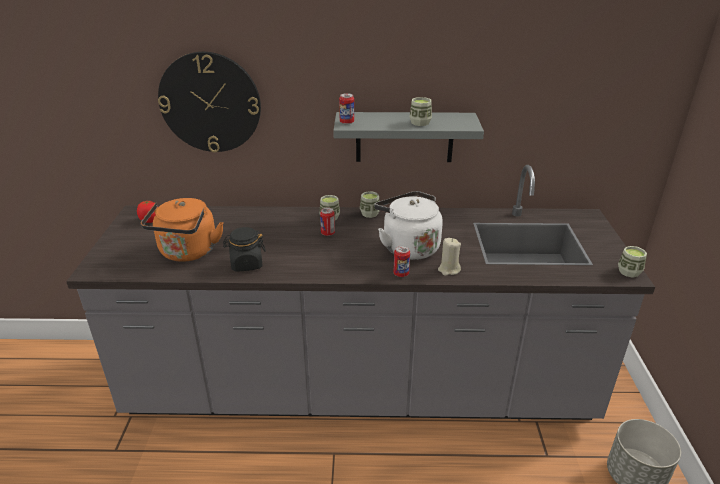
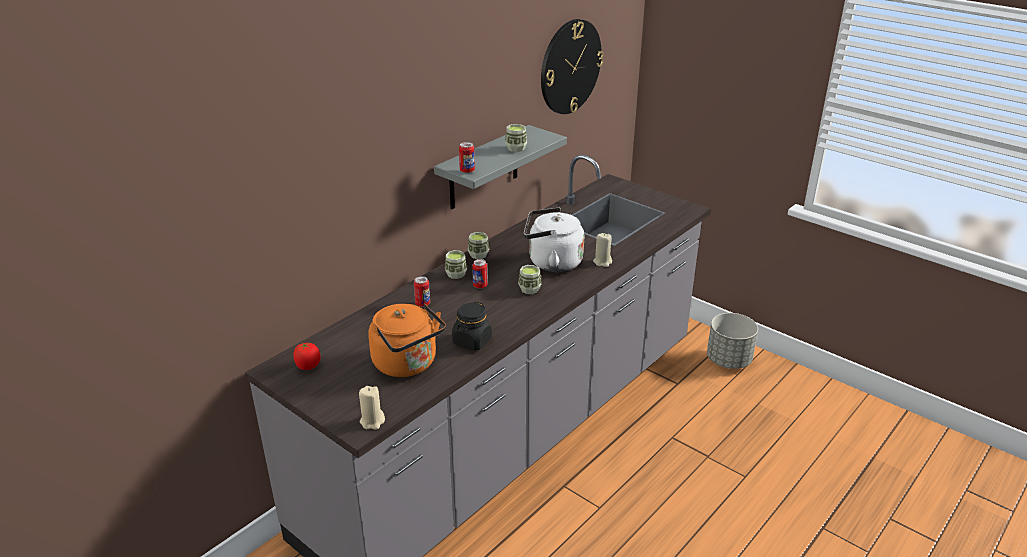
camera: 50 degrees left, 0 degrees up
(104, 271) = (372, 421): none -> beige candle
(210, 103) = (327, 203): wall clock -> wall clock (570, 67)
(401, 274) = (582, 281): can -> can (422, 303)
(629, 272) = (687, 206): cup -> cup (529, 289)

